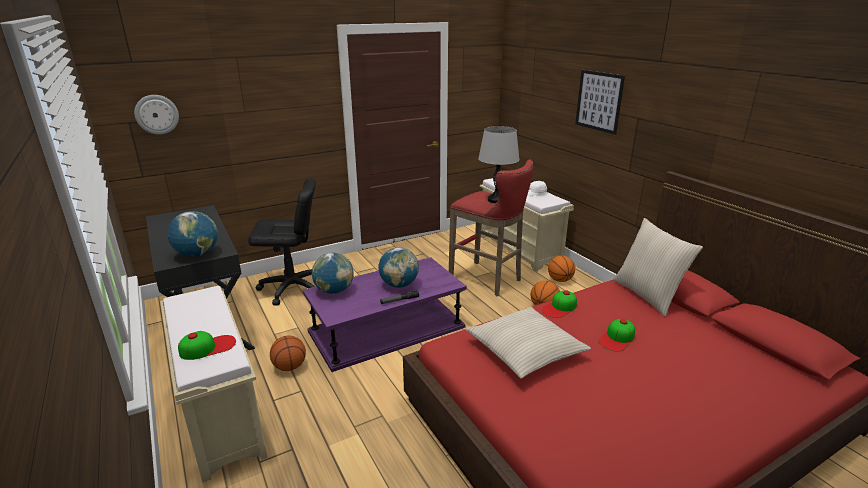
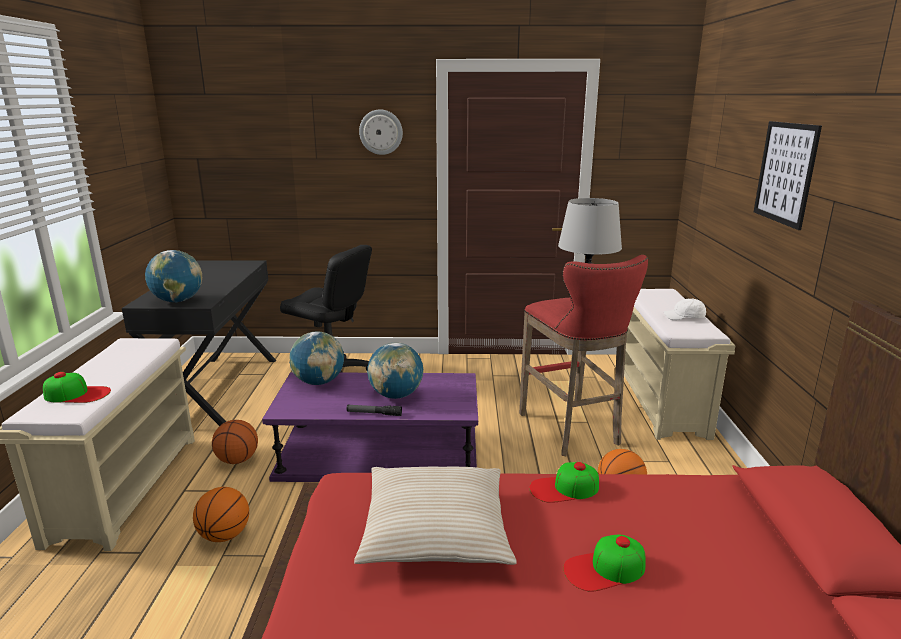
camera: 30 degrees right, 5 degrees down
(156, 114) = (223, 152): wall clock -> wall clock (381, 132)
(560, 280) = (685, 462): basketball -> basketball (224, 535)
(648, 295) = (749, 519): beige pillow -> none

